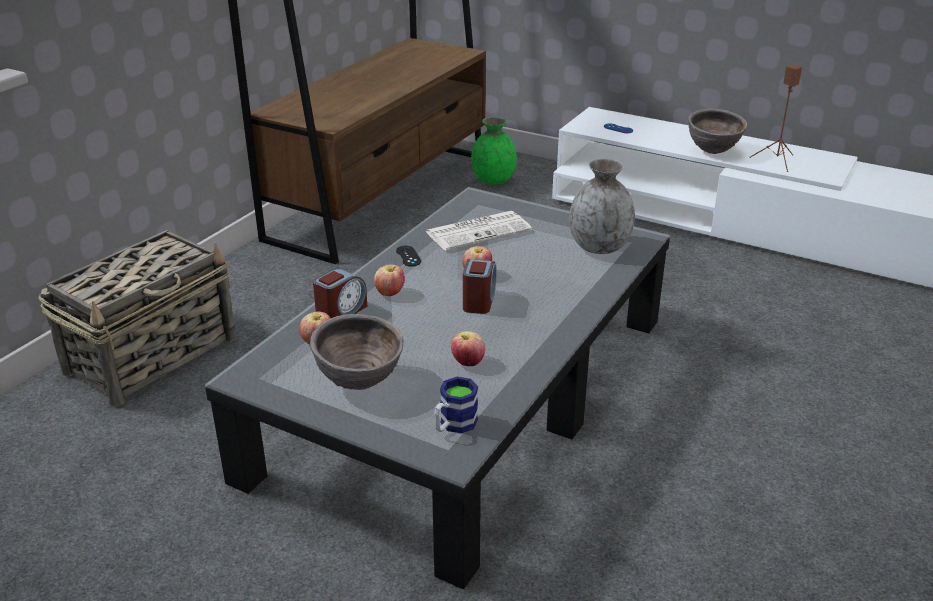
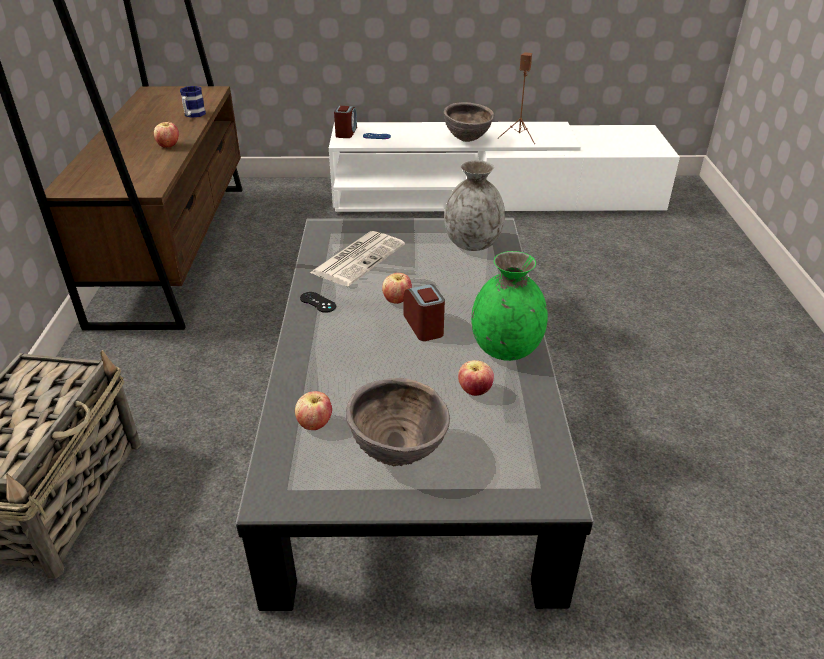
camera: 30 degrees left, 5 degrees up
(341, 312) = (307, 382): alarm clock -> alarm clock (346, 132)
(390, 293) = (336, 346): apple -> apple (168, 146)
(453, 425) = (525, 461): mug -> mug (193, 115)
(493, 180) = (268, 208): green vase -> green vase (505, 348)

